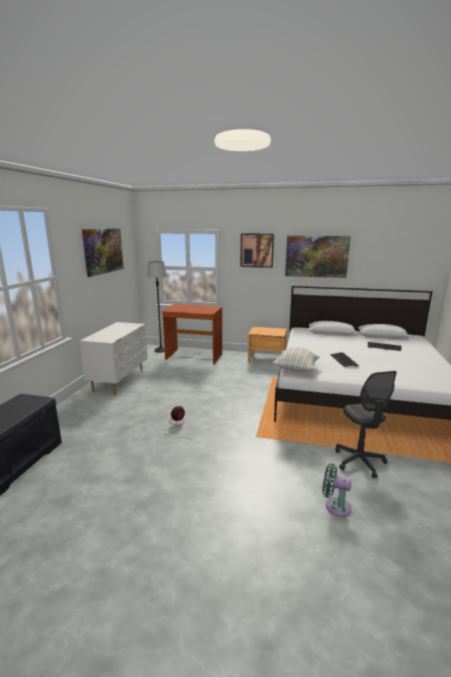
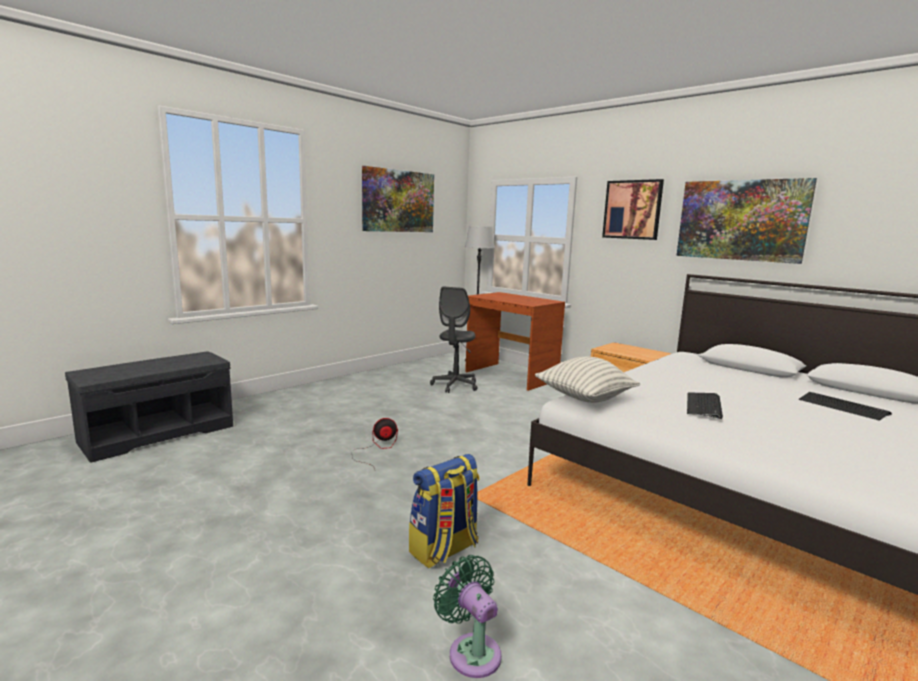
camera: 30 degrees right, 5 degrees down
(120, 381) = (379, 382): white dresser -> none
(276, 468) = (444, 550): none -> backpack
(359, 461) = (615, 601): grey office chair -> grey office chair (455, 385)

